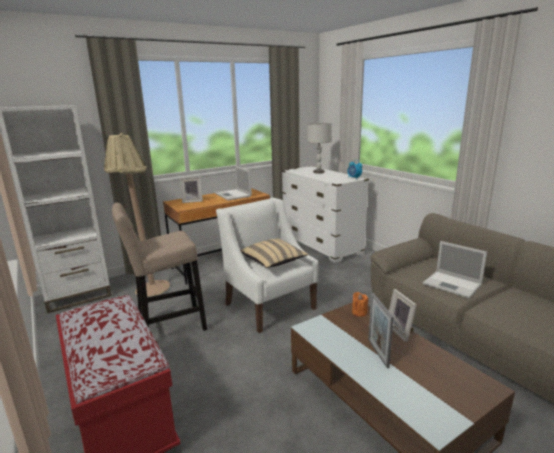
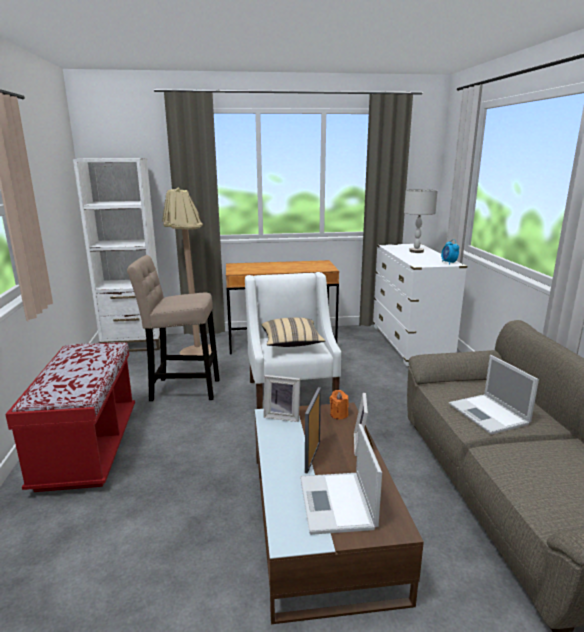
camera: 25 degrees right, 0 degrees up
(192, 201) = (252, 266): picture frame -> picture frame (282, 416)
(233, 195) = (300, 266): laptop -> laptop (337, 504)

